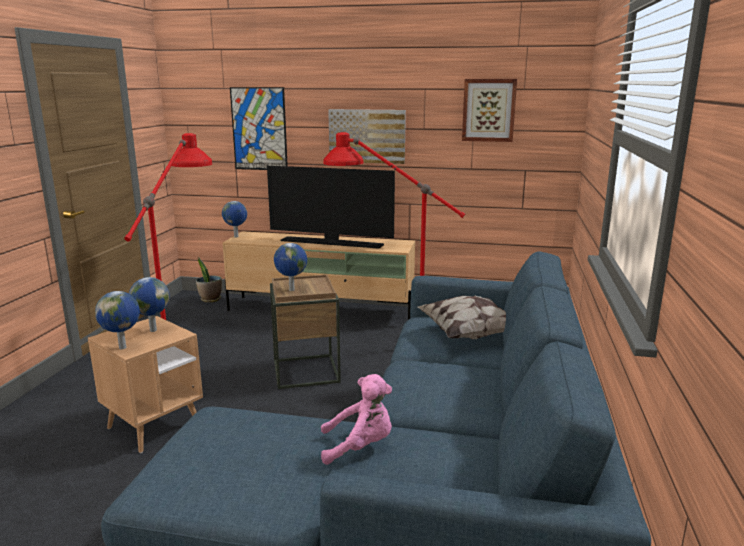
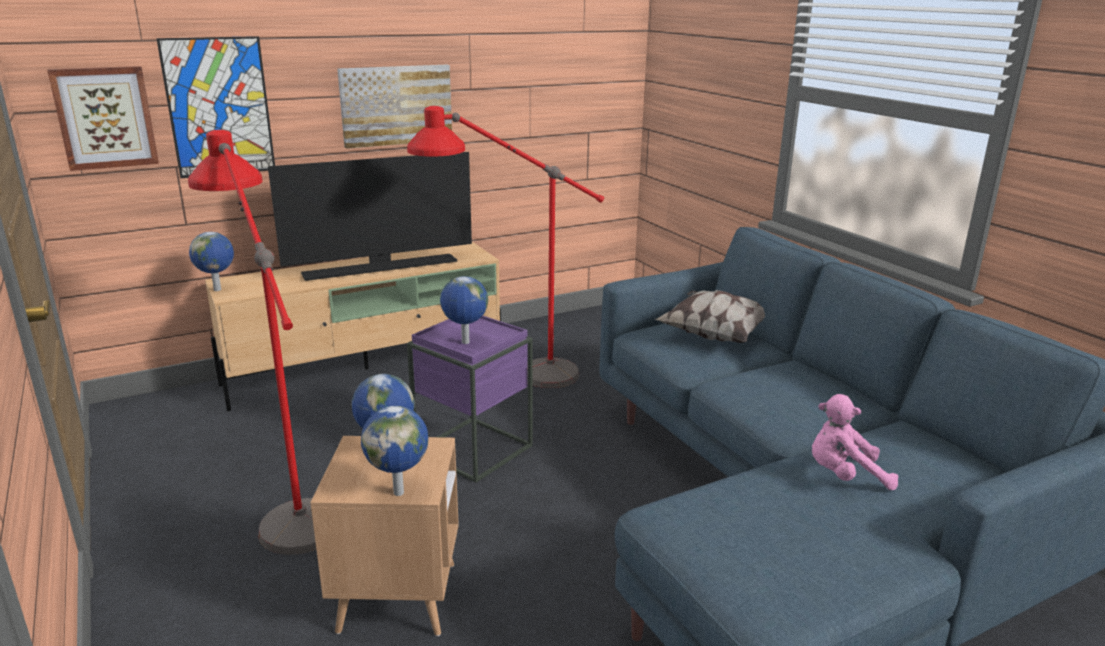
camera: 40 degrees left, 5 degrees up
(210, 299) = (169, 404): potted plant -> none
(305, 371) = (473, 449): brown side table -> purple side table
(360, 446) = (844, 475): pink plush toy -> pink plush toy turned 135 degrees counterclockwise
(488, 110) = (547, 60): picture -> picture (105, 117)

